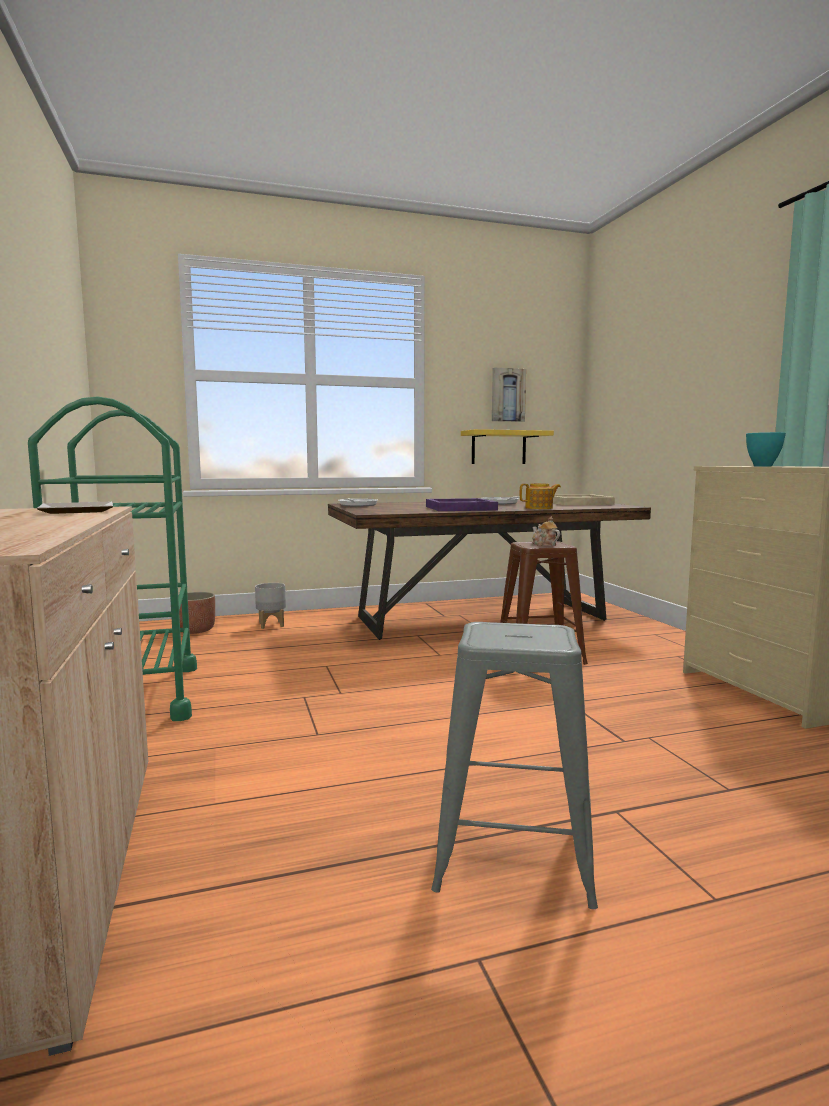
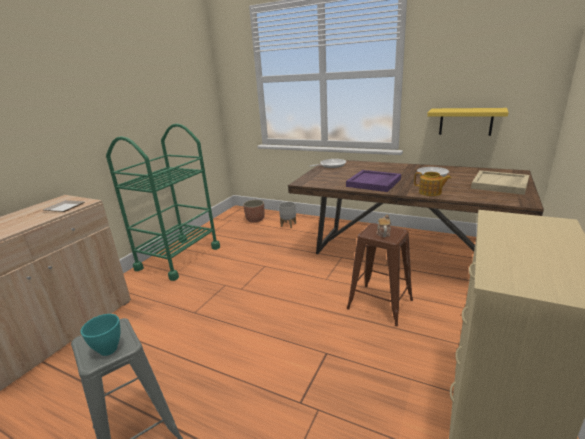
camera: 45 degrees right, 15 degrees up
(507, 395) = (479, 76): picture -> none
(761, 466) = (503, 239): turquoise bowl -> turquoise bowl (109, 349)

